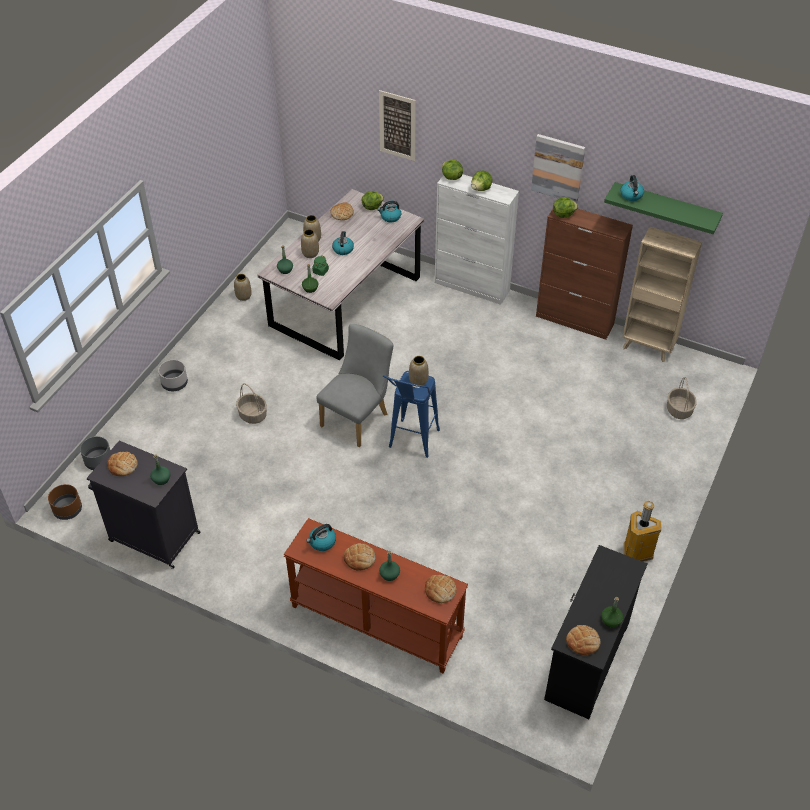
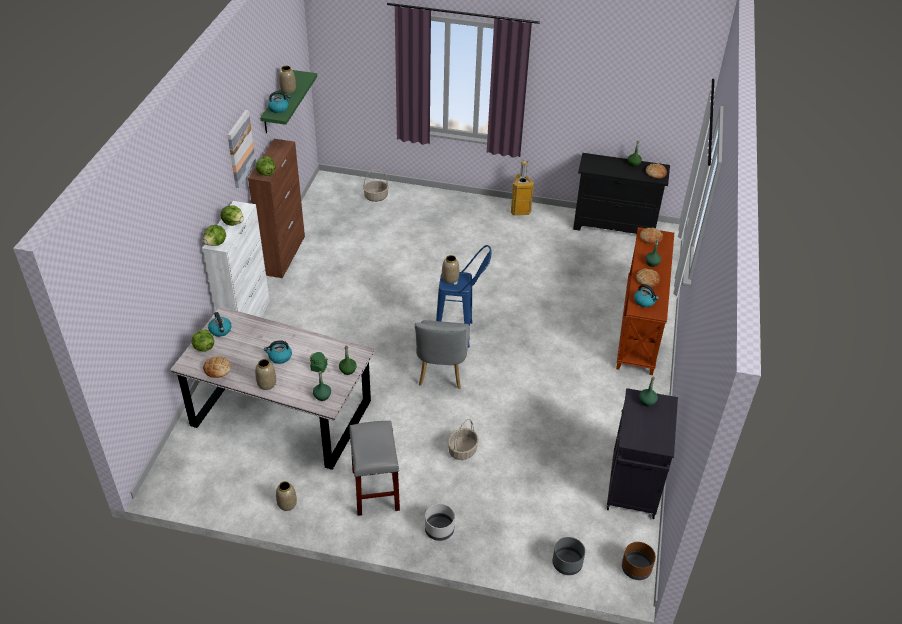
camera: 105 degrees left, 5 degrees down
(123, 466) = (647, 433): bread -> none
(233, 350) = (376, 490): none -> grey stool
(310, 254) = (291, 381): vase -> vase (288, 90)
(358, 418) = (441, 373): grey chair -> grey chair turned 105 degrees counterclockwise
(397, 125) = (169, 257): picture -> none
(648, 347) = (309, 214): beige bookcase -> none

